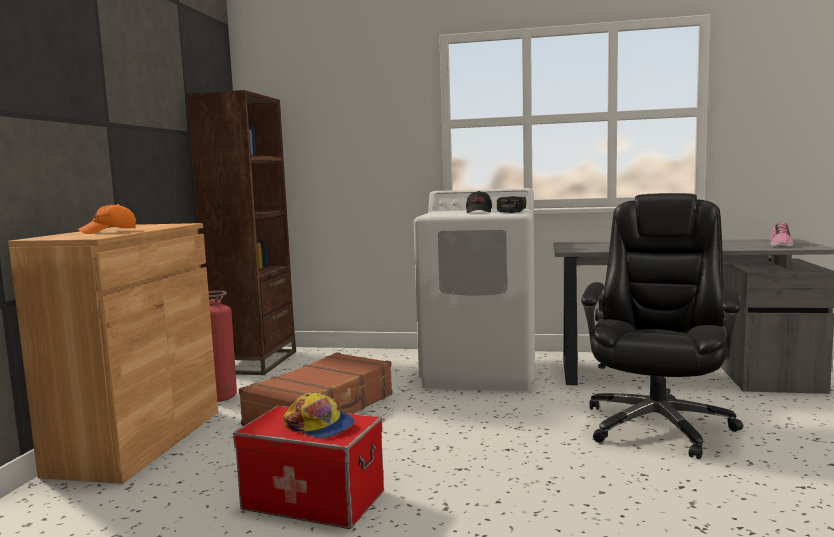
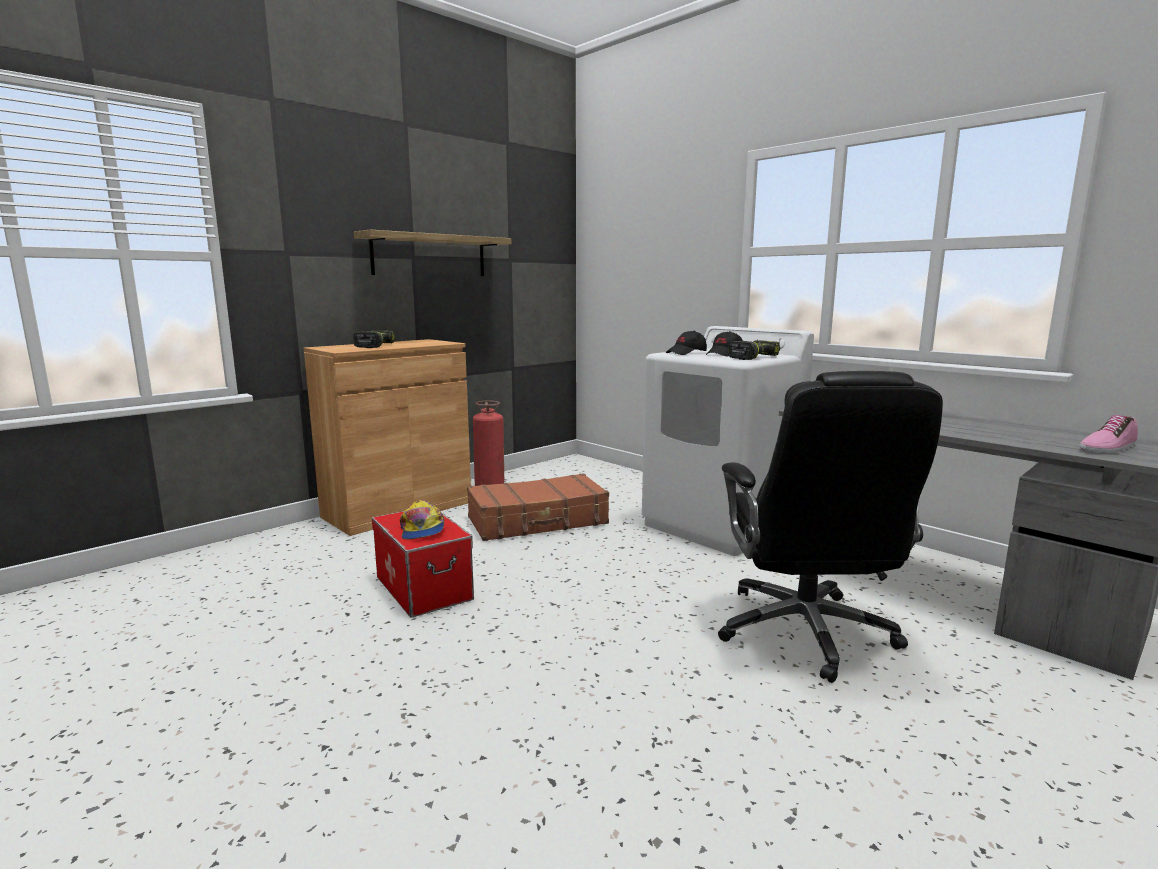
camera: 35 degrees right, 5 degrees up
(109, 232) = (374, 346): orange cap -> power drill
(124, 123) = (430, 255): none -> shelf
(255, 362) = (556, 468): brown bookcase -> none
(446, 213) = (686, 353): none -> black cap
(657, 425) = (806, 632): black office chair -> black office chair turned 120 degrees clockwise

